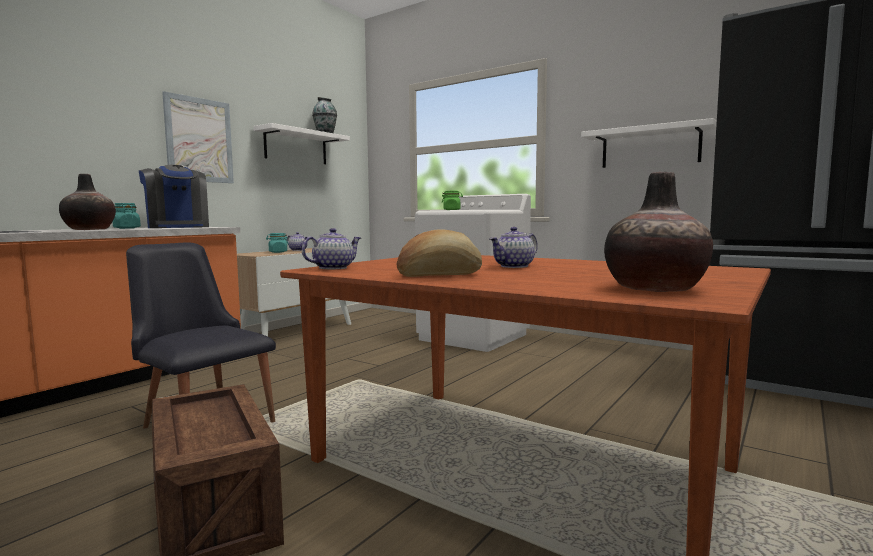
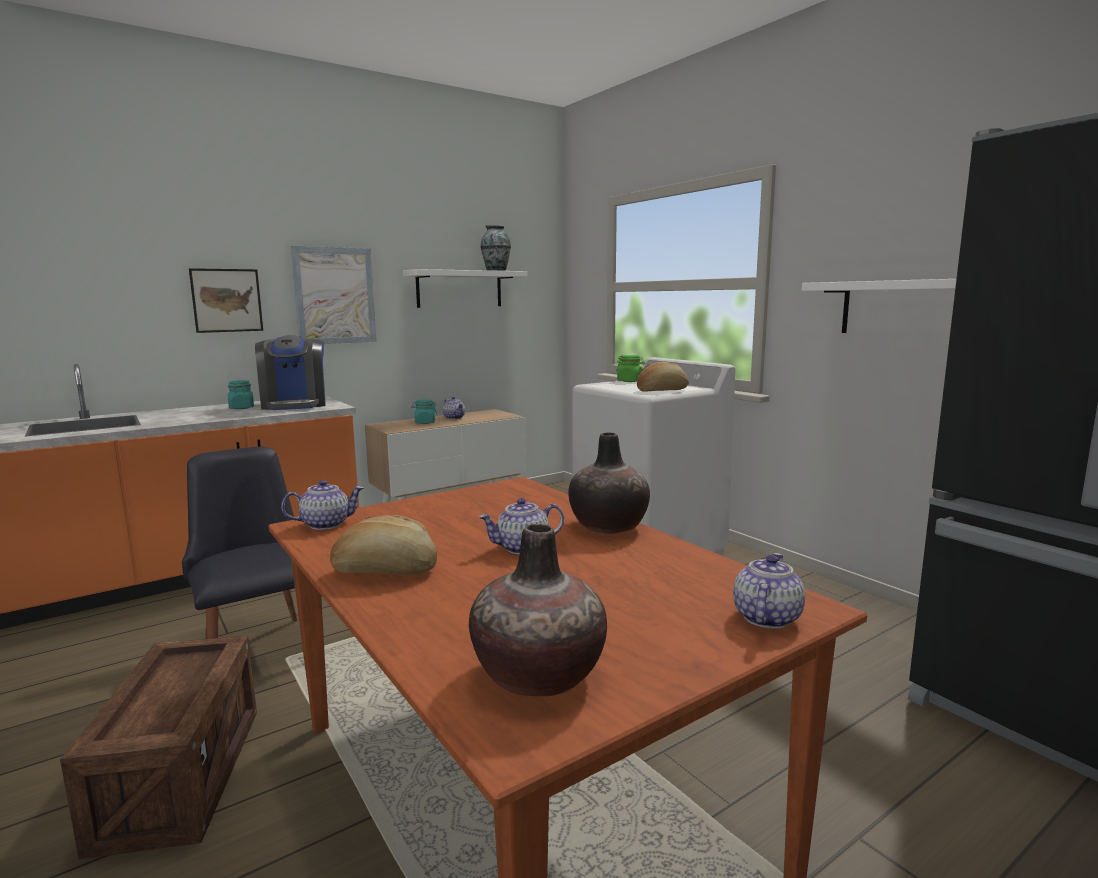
camera: 20 degrees right, 5 degrees up
(89, 229) = (196, 415): vase -> vase (608, 526)
(104, 132) = (227, 300): none -> picture
(488, 209) = (661, 390): none -> bread
(725, 271) = (765, 617): none -> teapot

